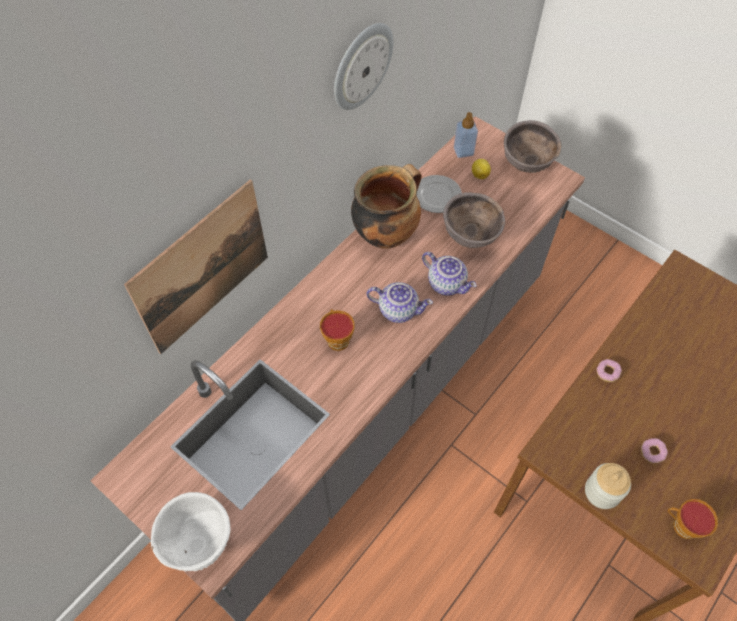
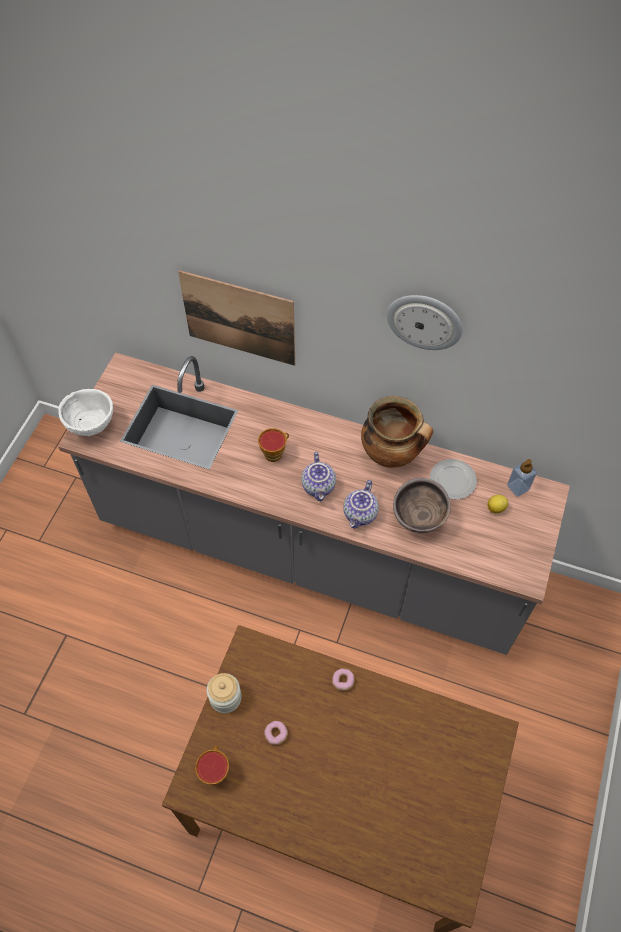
camera: 70 degrees right, 0 degrees up
(526, 165) = (529, 544): brown bowl -> none

